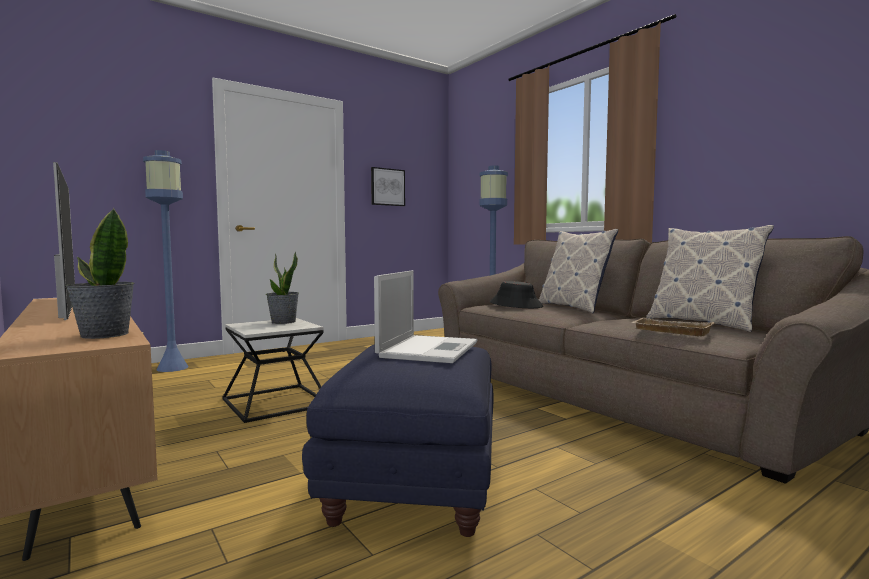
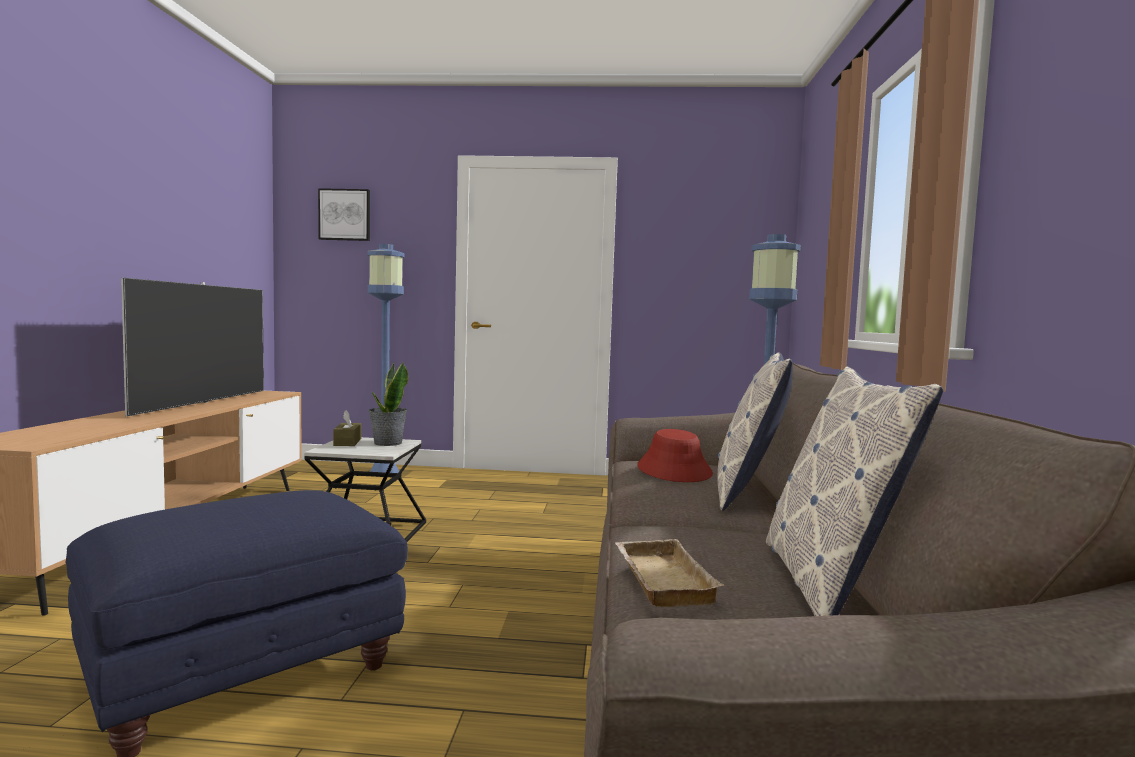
camera: 40 degrees right, 0 degrees up
(103, 335) = (64, 436): potted plant -> none
(250, 325) = (347, 442): none -> brown tissue box
(387, 187) = (681, 269): picture -> picture (345, 215)
(429, 349) = (259, 511): laptop -> none
(516, 305) = (674, 470): black hat -> red hat

